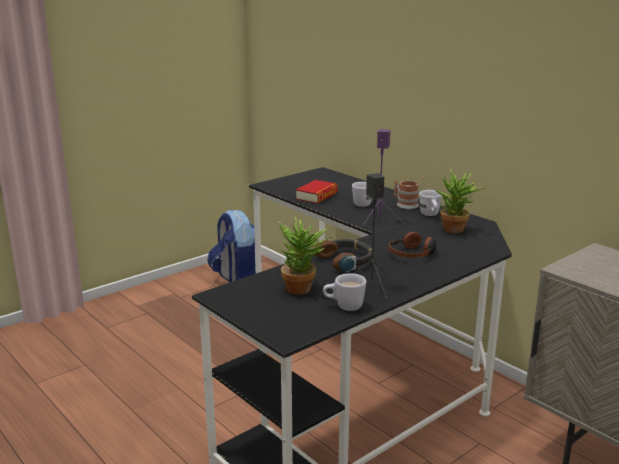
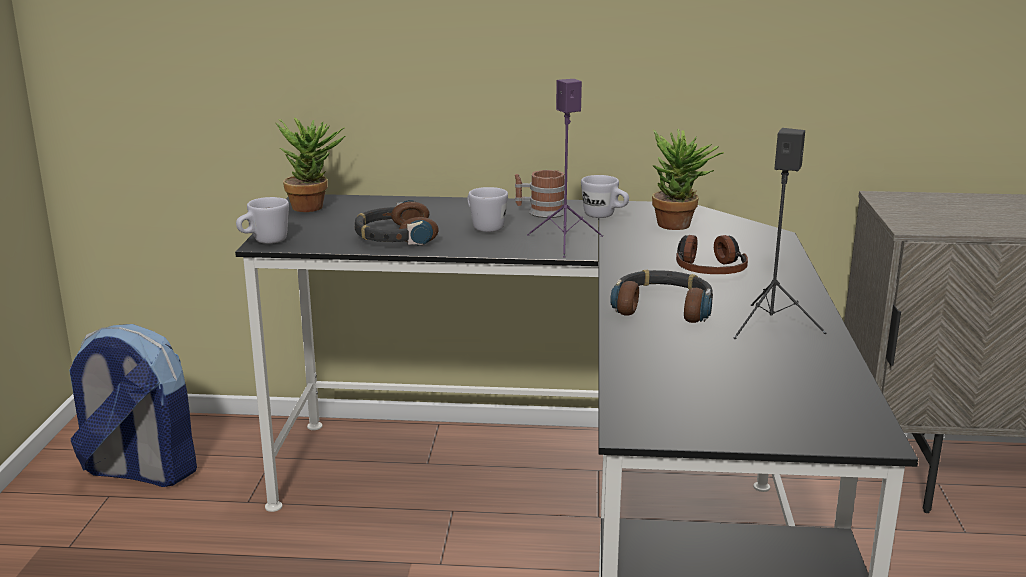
camera: 45 degrees left, 0 degrees up
(303, 290) = (719, 366): potted plant -> potted plant (314, 206)
(316, 196) = (394, 236): book -> headphones
(344, 306) = (814, 365): white mug -> white mug (264, 242)

